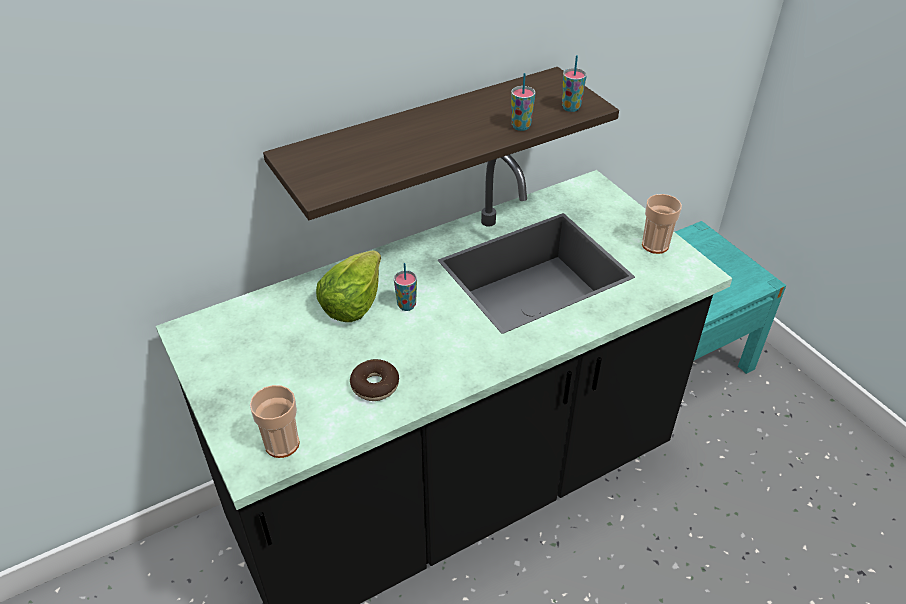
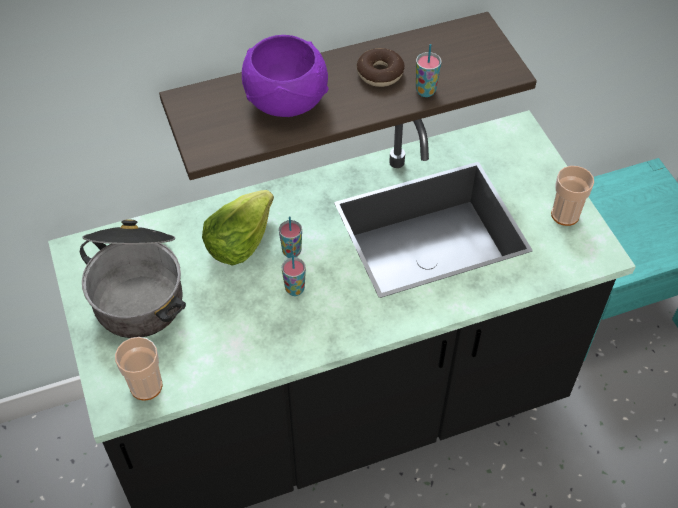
camera: 10 degrees right, 10 degrees up
(257, 355) = (138, 287): none -> cooking pot
(375, 385) = (243, 337): donut -> donut (380, 73)
(389, 147) = (284, 101): none -> purple bowl
(571, 108) = (485, 72): cup -> cup (295, 289)

